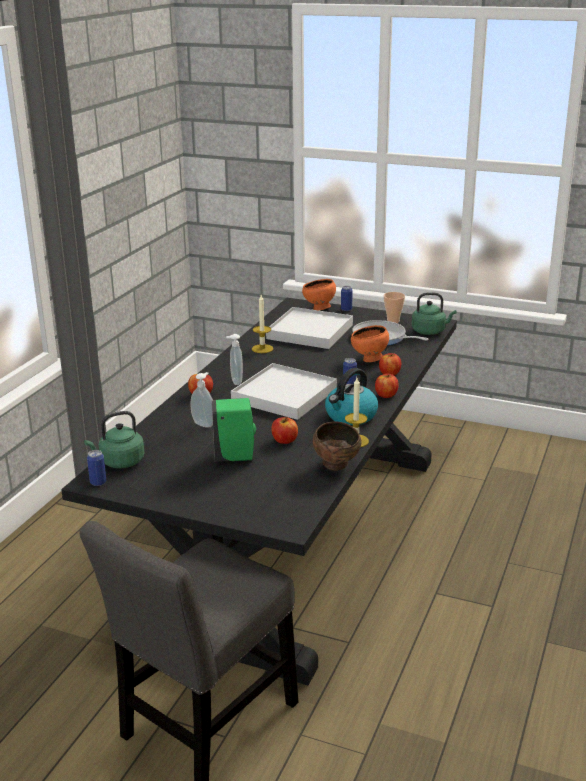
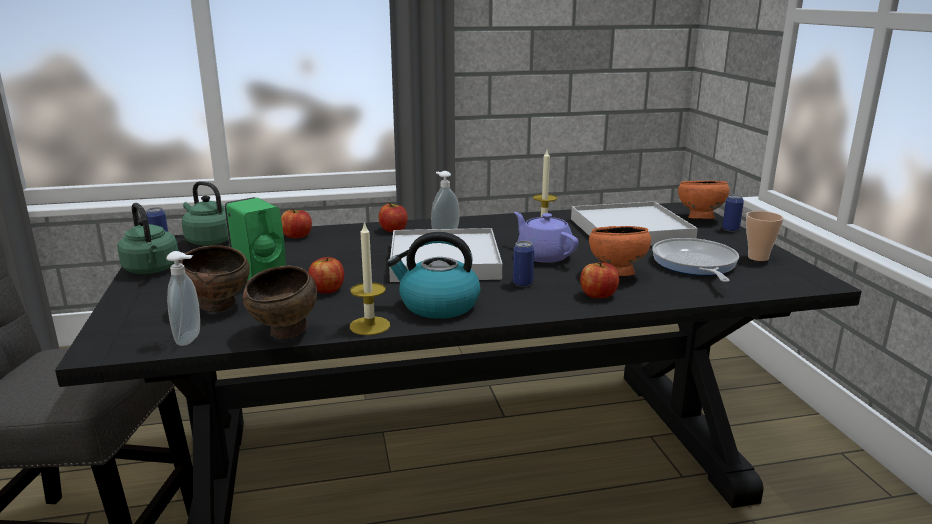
camera: 55 degrees right, 5 degrees down
(204, 424) = (327, 248): soap dispenser -> soap dispenser (191, 339)
(268, 479) = (220, 307): none -> brown bowl
(316, 367) = (544, 255): none -> purple teapot
(386, 395) = (530, 309): apple -> apple (297, 236)
(430, 331) = (781, 284): green kettle -> green kettle (152, 270)

